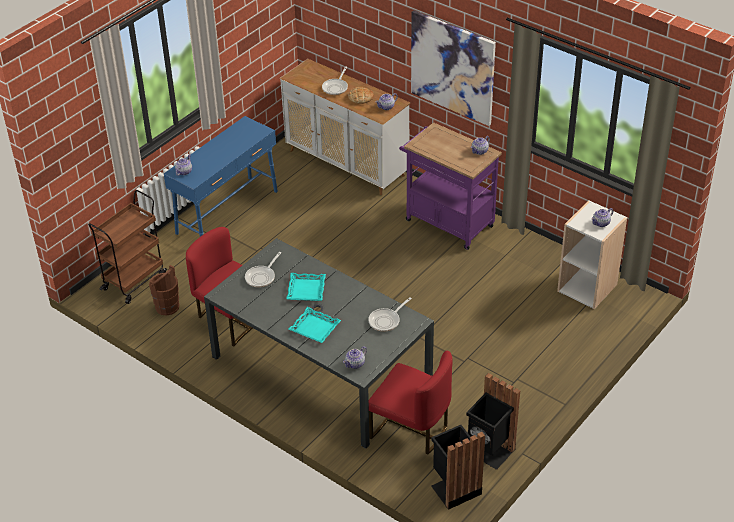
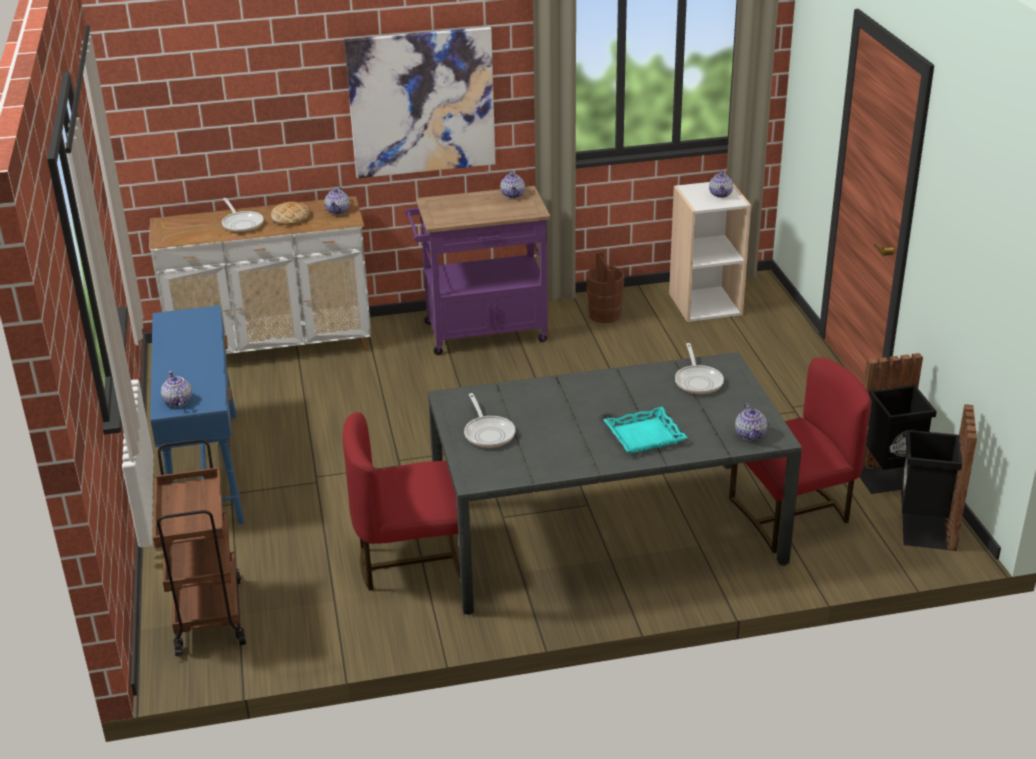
camera: 50 degrees left, 10 degrees down
(167, 306) = (306, 609): brown bucket -> brown bucket (604, 314)
(306, 290) = (562, 411): turquoise tray -> none

